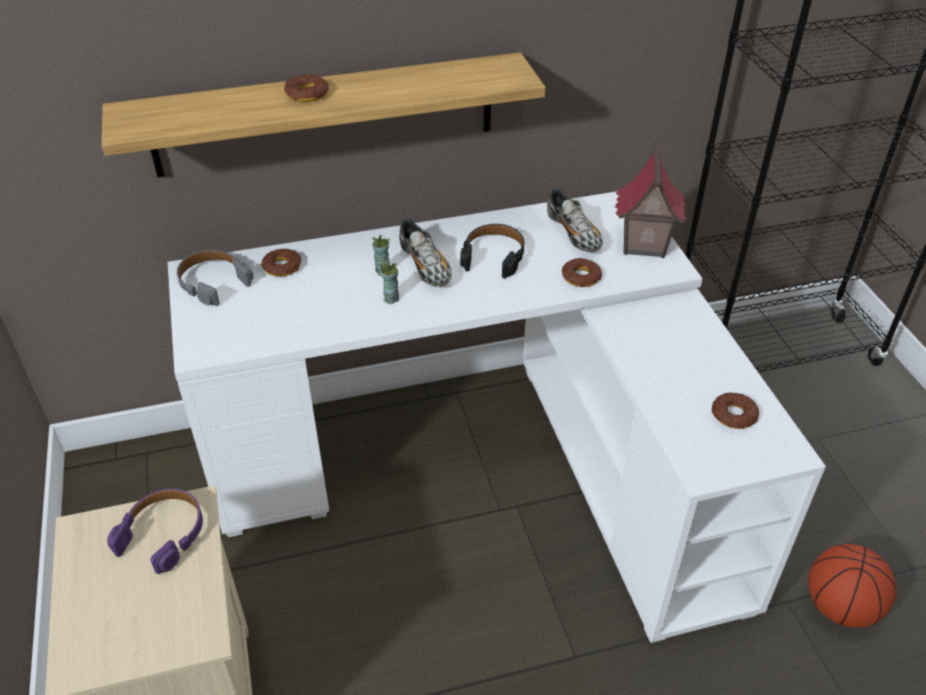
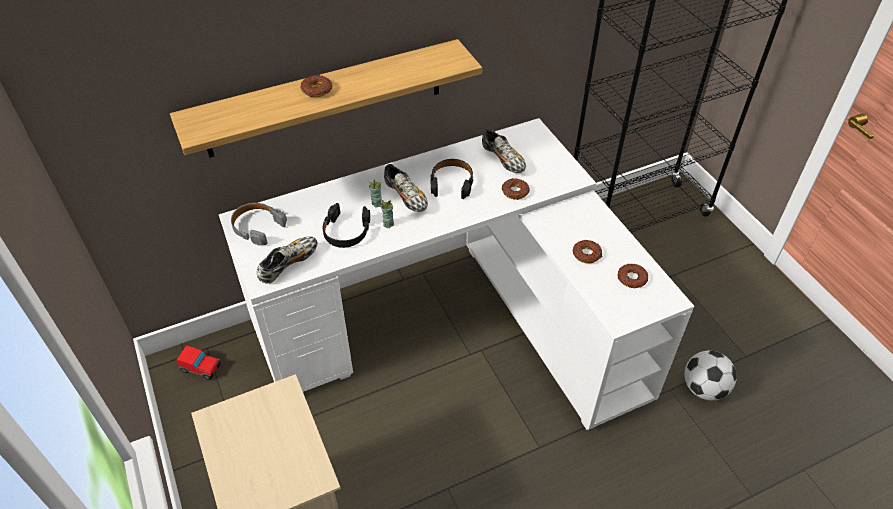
camera: 10 degrees left, 5 degrees up
(131, 478) = (201, 368): none -> toy car
(163, 534) = (270, 413): purple headphones -> none
(239, 334) = (288, 264): none -> shoe
(282, 267) = (304, 208): donut -> donut (586, 254)
(330, 302) = (346, 231): none -> black headphones
(643, 244) = (552, 162): toy house -> none
(840, 608) = (703, 388): basketball -> football

